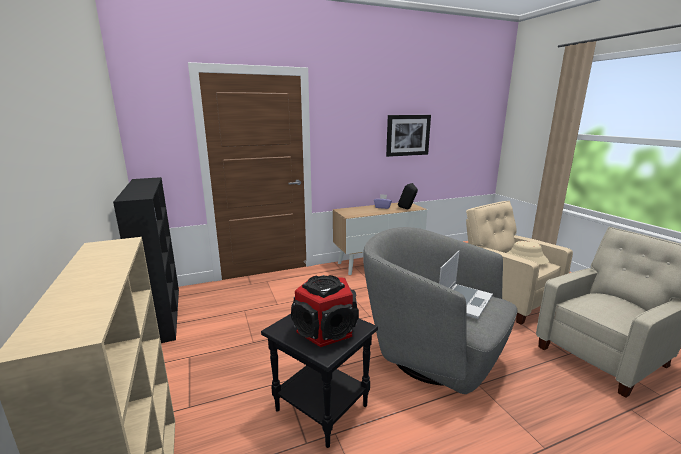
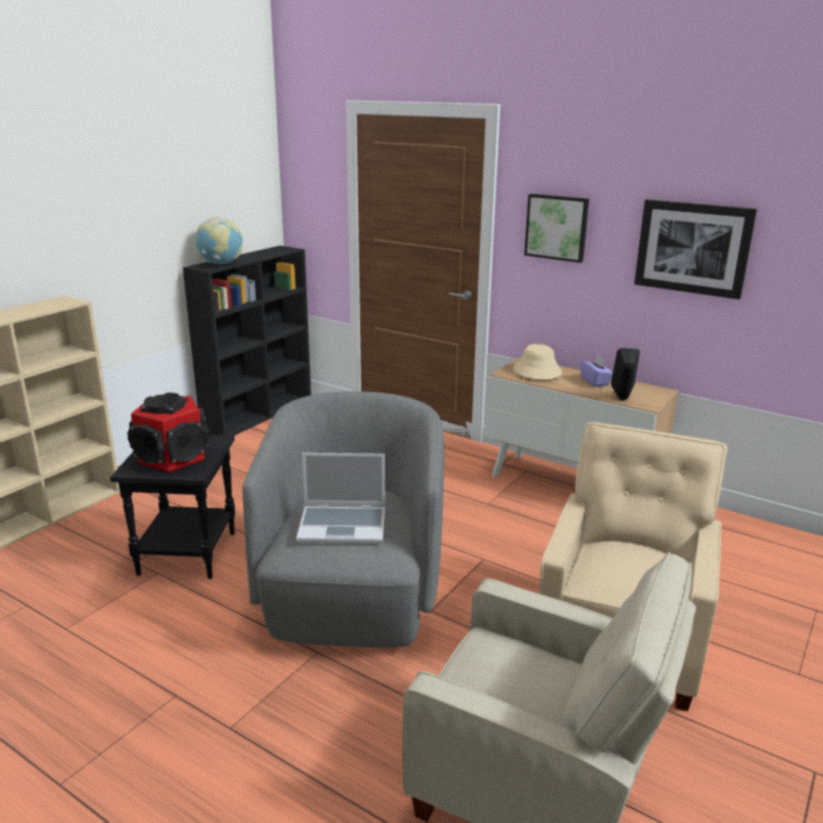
camera: 55 degrees right, 5 degrees up
(138, 193) = (220, 264): none -> globe
(346, 134) = (557, 227): none -> picture
(525, 259) = (630, 567): beige hat -> beige hat (537, 371)

